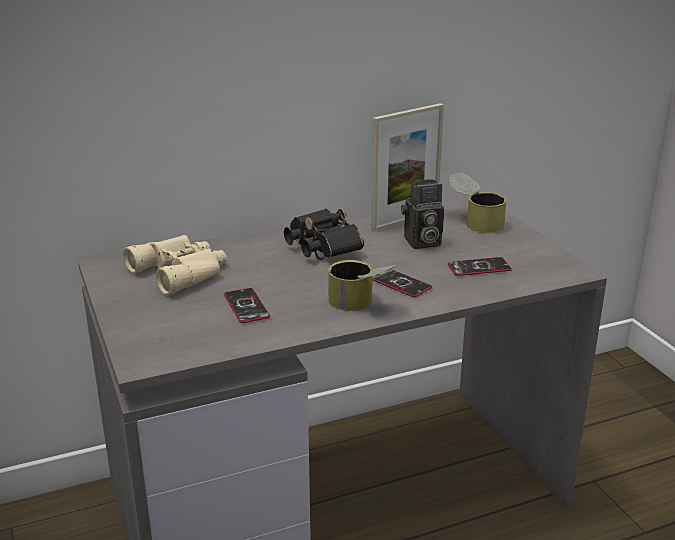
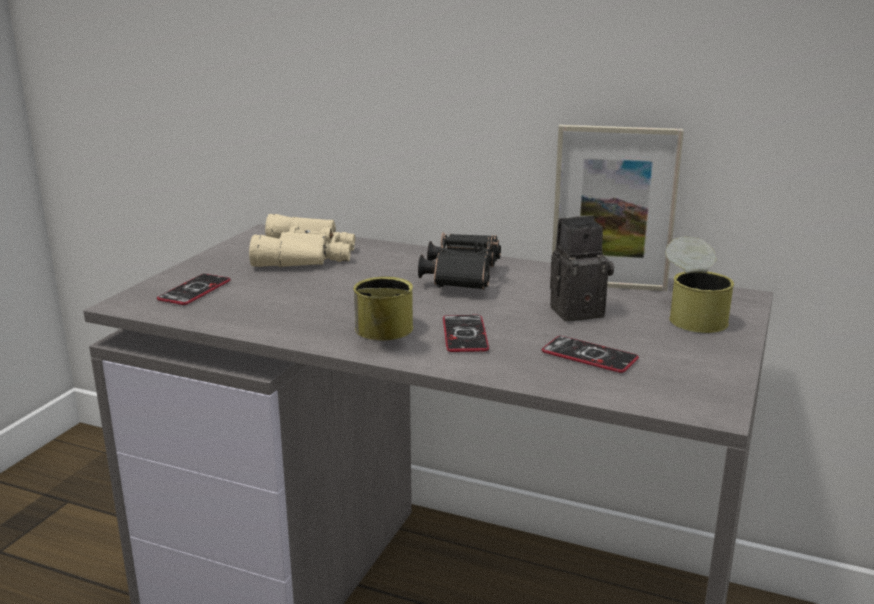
camera: 45 degrees right, 5 degrees down
(246, 306) = (289, 298): phone -> phone (194, 291)
(421, 243) = (578, 310): camera -> camera turned 135 degrees clockwise

